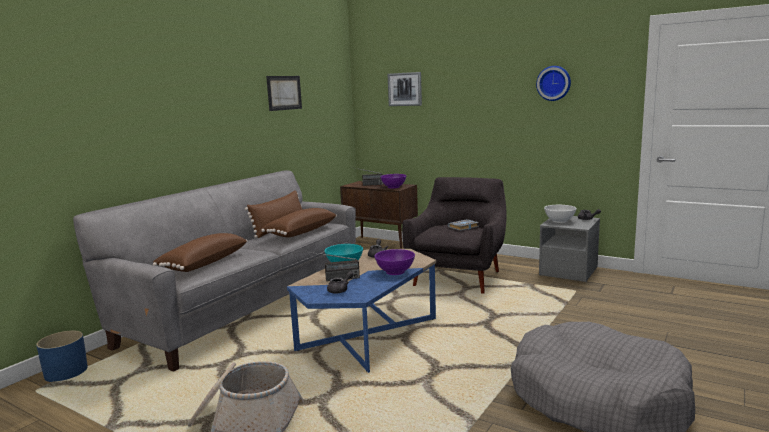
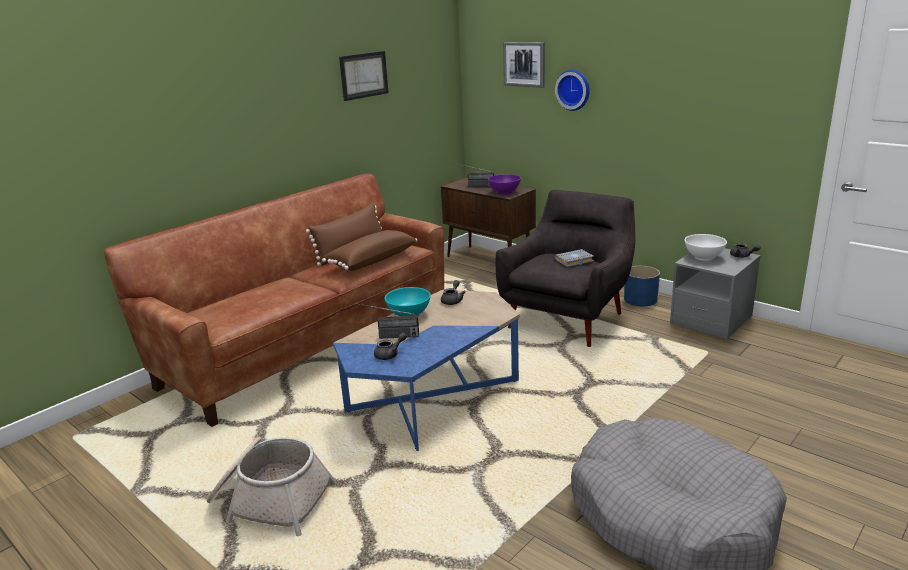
camera: 10 degrees right, 10 degrees up
(66, 372) = (106, 416): blue planter -> blue planter (640, 299)
(203, 263) = (247, 305): brown pillow -> none
(247, 308) = (309, 346): grey sofa -> brown sofa
(395, 272) = (463, 330): purple bowl -> none
(554, 83) = (714, 70): wall clock -> wall clock (574, 89)

